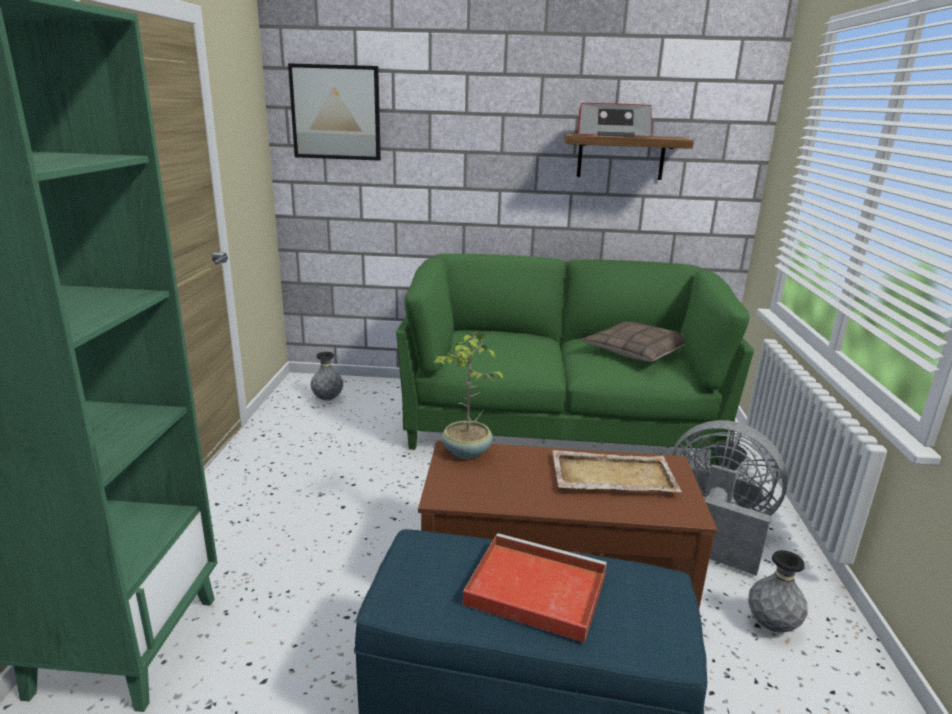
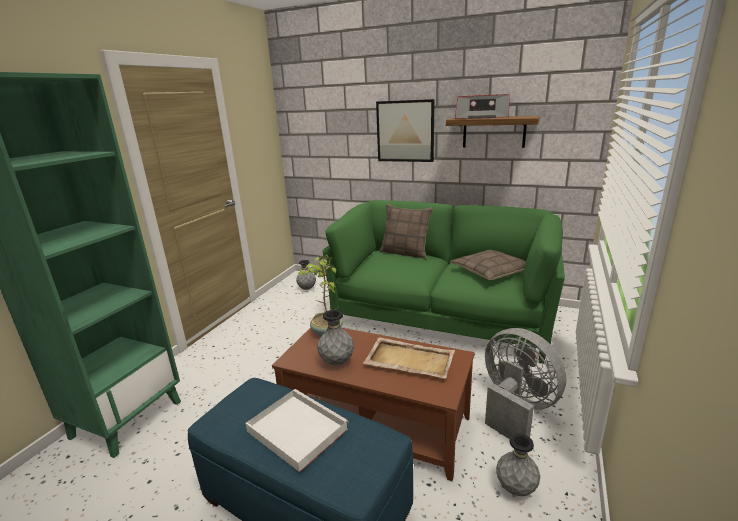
camera: 20 degrees right, 0 degrees up
(336, 112) = (313, 113): picture -> picture (405, 131)
(500, 332) = (405, 253): none -> pillow
(515, 491) = (337, 362): none -> grey vase
(533, 589) = (295, 430): red tray -> white tray

